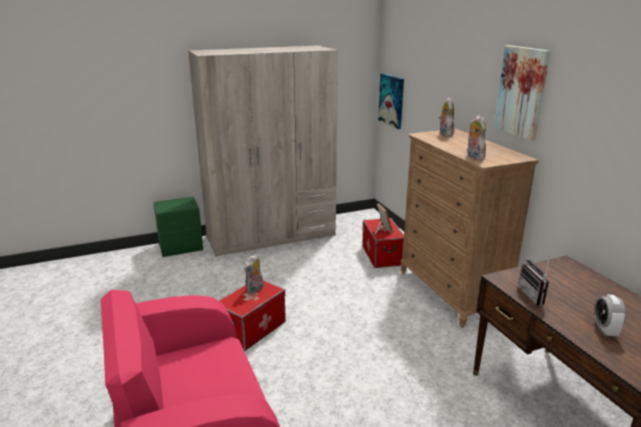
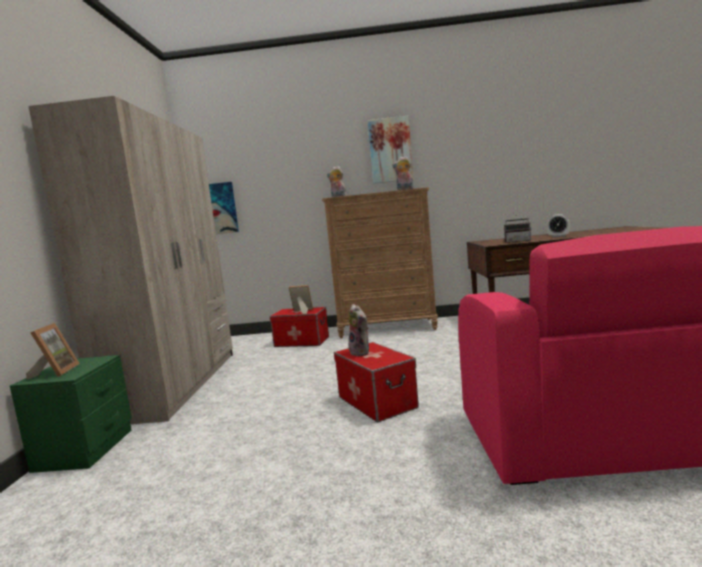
camera: 65 degrees left, 15 degrees down
(170, 204) = (55, 372): none -> picture frame

